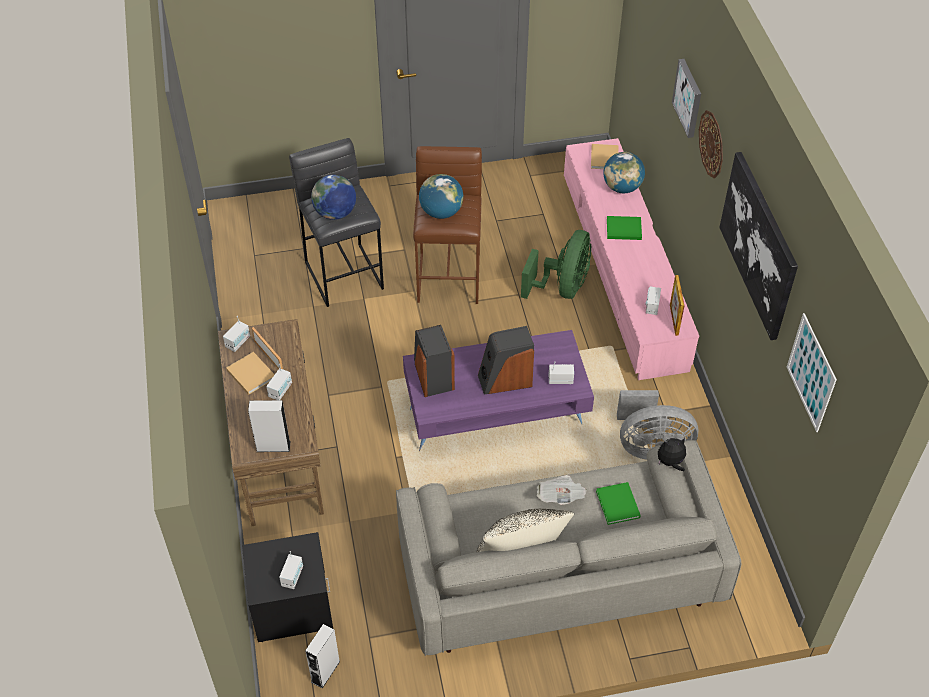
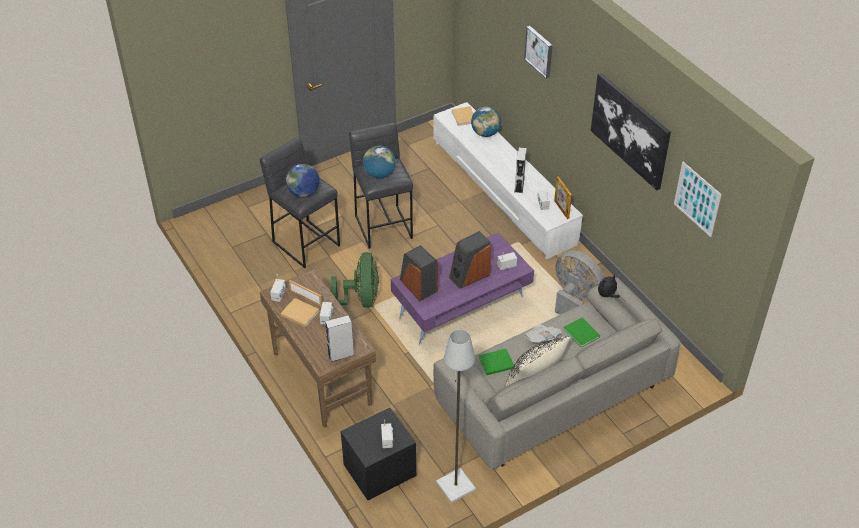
camera: 20 degrees left, 5 degrees down
(325, 671) = (424, 504): grey speaker -> grey speaker (519, 186)
(375, 661) = (455, 487): none -> grey floor lamp
(449, 277) = (383, 226): brown stool -> grey stool
(562, 287) = (466, 213): green fan -> green fan (360, 300)
(622, 229) = (499, 160): green book -> green book (495, 363)
(624, 271) = (503, 192): pink tv stand -> white tv stand
(650, 447) = (574, 299): grey fan -> grey fan turned 120 degrees counterclockwise
(711, 144) = (569, 76): wall clock -> none

